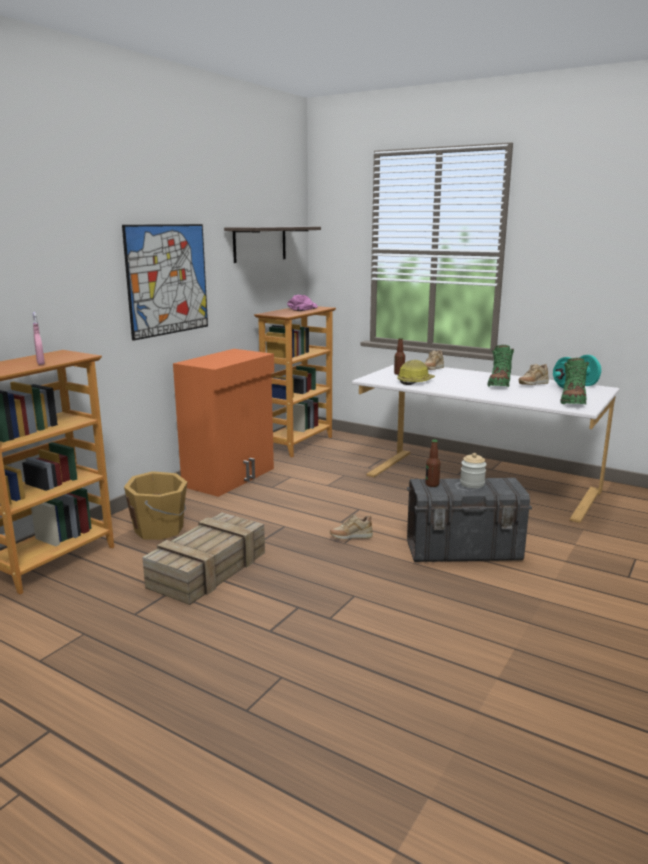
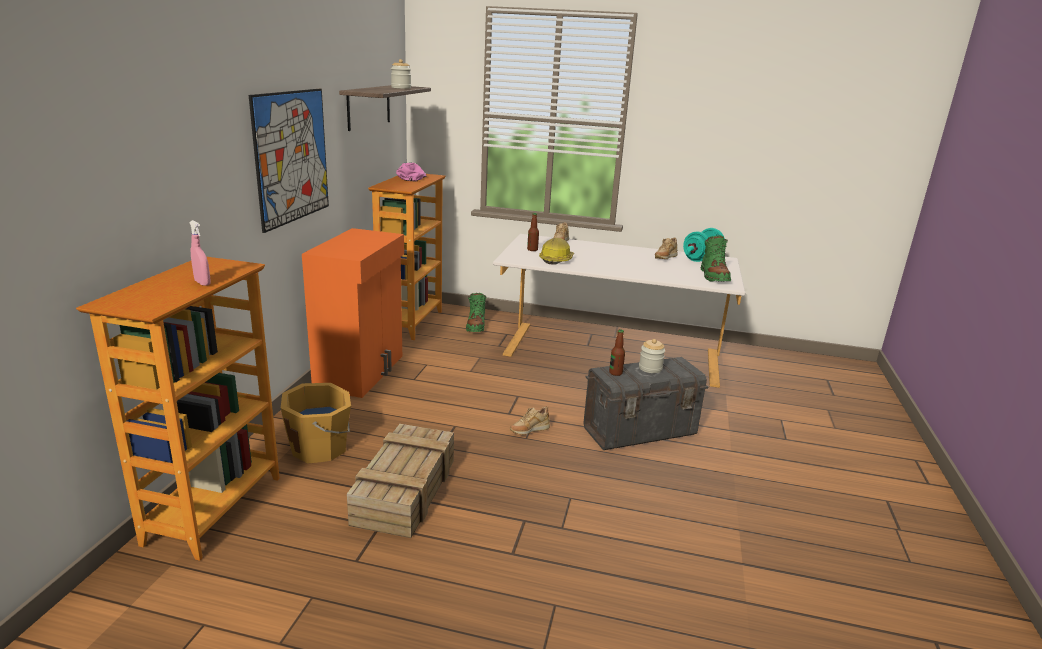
camera: 20 degrees left, 5 degrees up
(289, 226) = (401, 88): none -> jar
(499, 384) = (635, 259): green boot -> green boot (476, 326)

